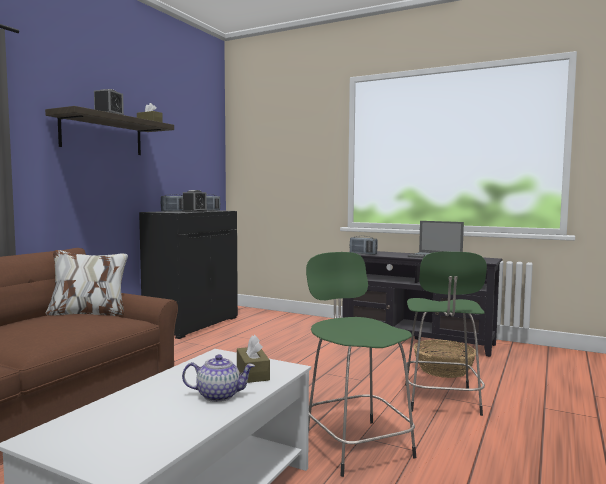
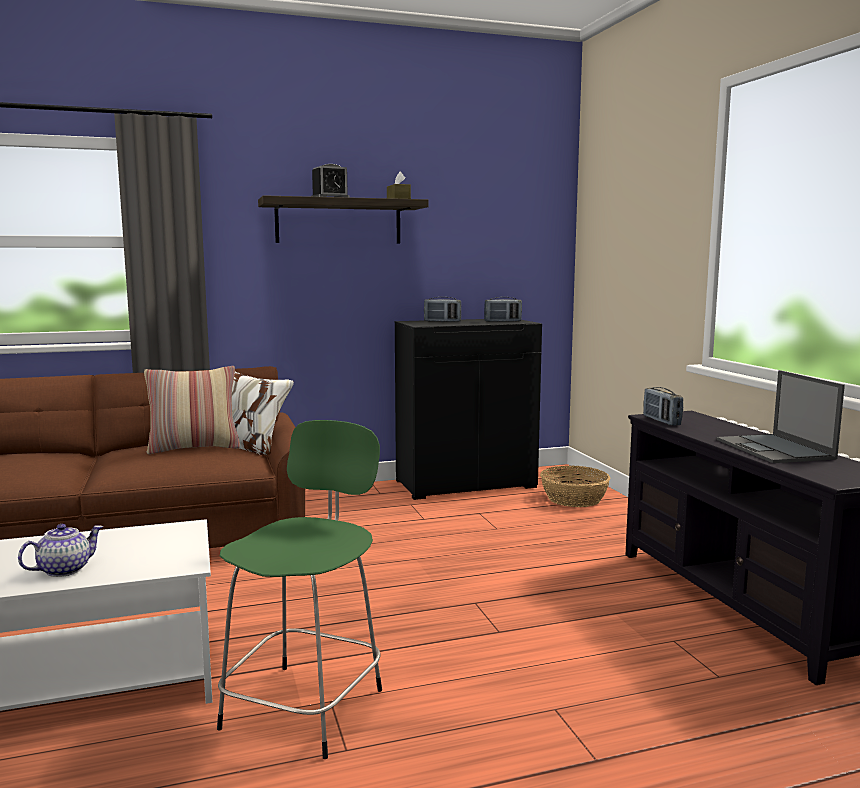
camera: 45 degrees right, 5 degrees up
(63, 318) = (194, 448): none -> pillow
(194, 211) = (462, 323): alarm clock -> none
(219, 395) = (64, 569): teapot -> teapot turned 90 degrees counterclockwise
(252, 373) = (146, 558): brown tissue box -> none
(441, 400) = (538, 711): green stool -> none
(444, 369) = (663, 669): basket -> basket (574, 499)

